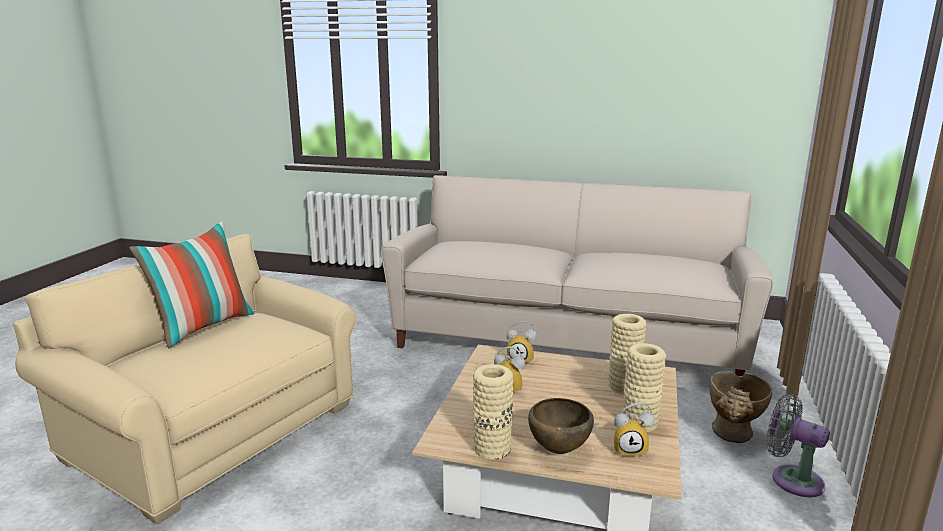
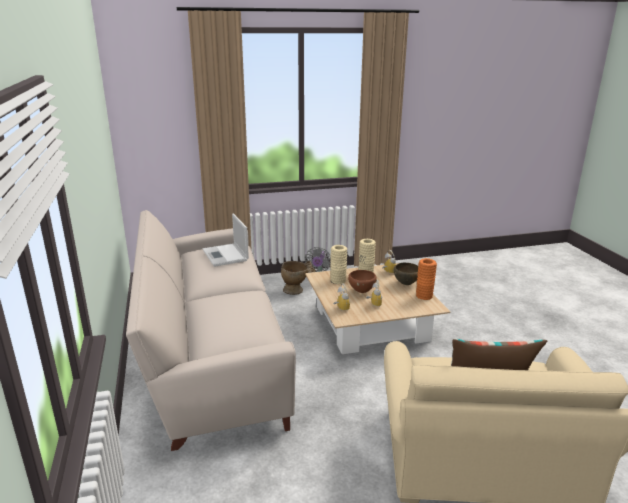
camera: 120 degrees left, 5 degrees up
(492, 449) = (424, 296): beige vase -> orange vase
(563, 393) = (362, 291): none -> brown bowl
(664, 263) = (225, 255): none -> laptop

